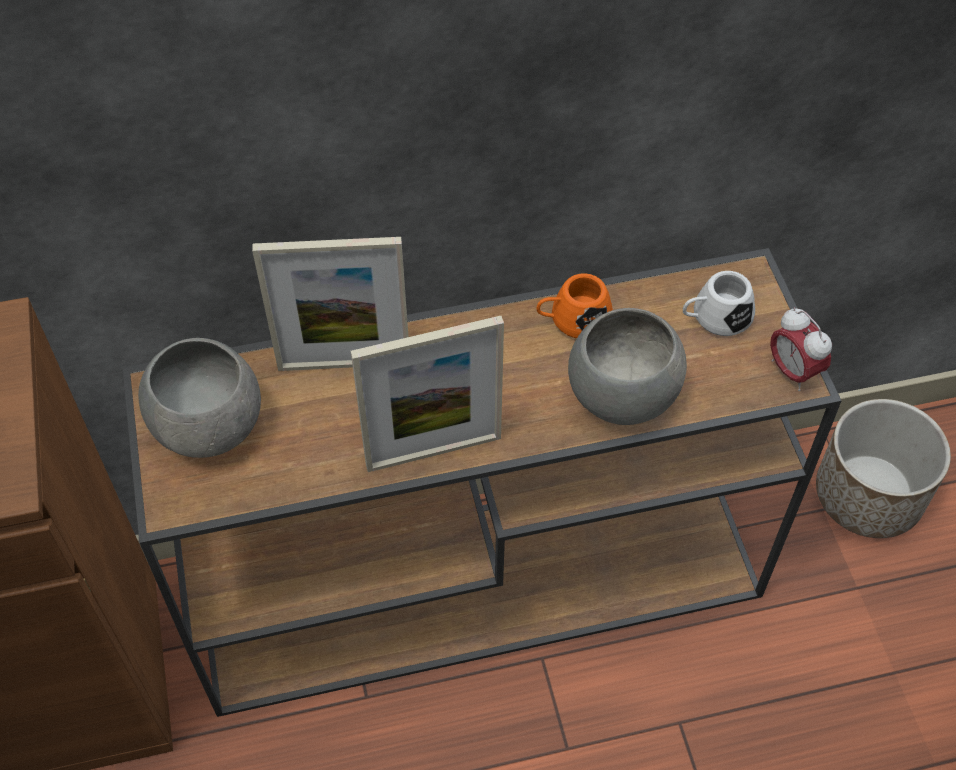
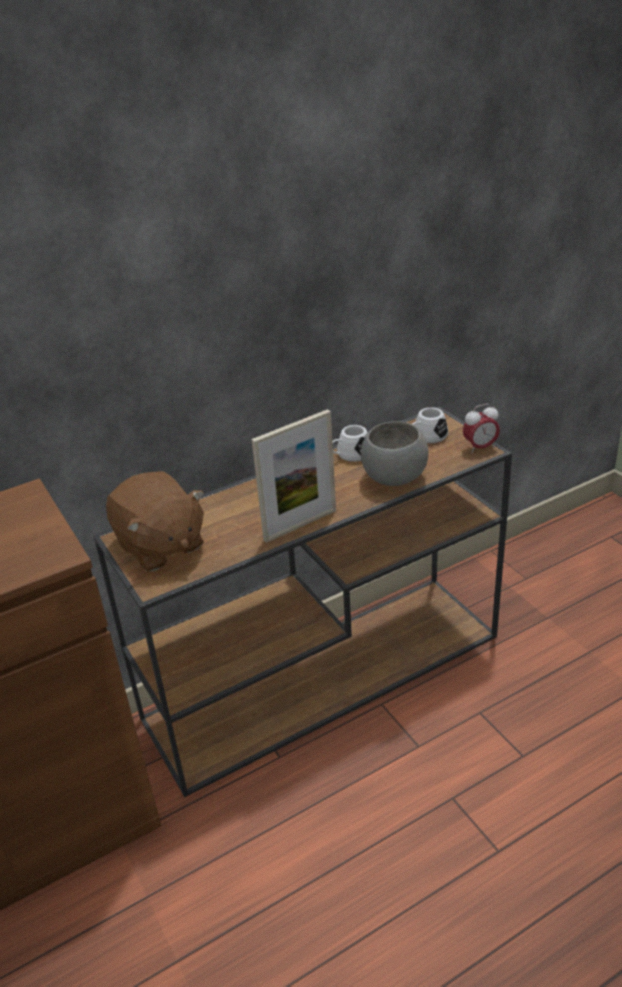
camera: 15 degrees left, 20 degrees down
(209, 425) = (160, 546): grey bowl -> brown plush toy
(344, 364) = (228, 502): picture frame -> none
(573, 319) = (350, 455): orange mug -> white mug
(792, 371) = (480, 448): alarm clock -> alarm clock turned 60 degrees counterclockwise
(868, 496) = (531, 573): planter -> none

